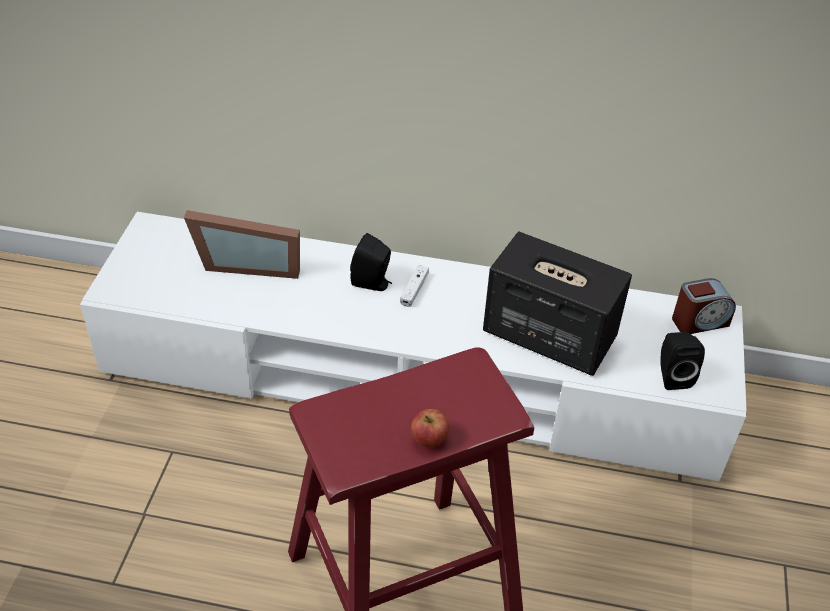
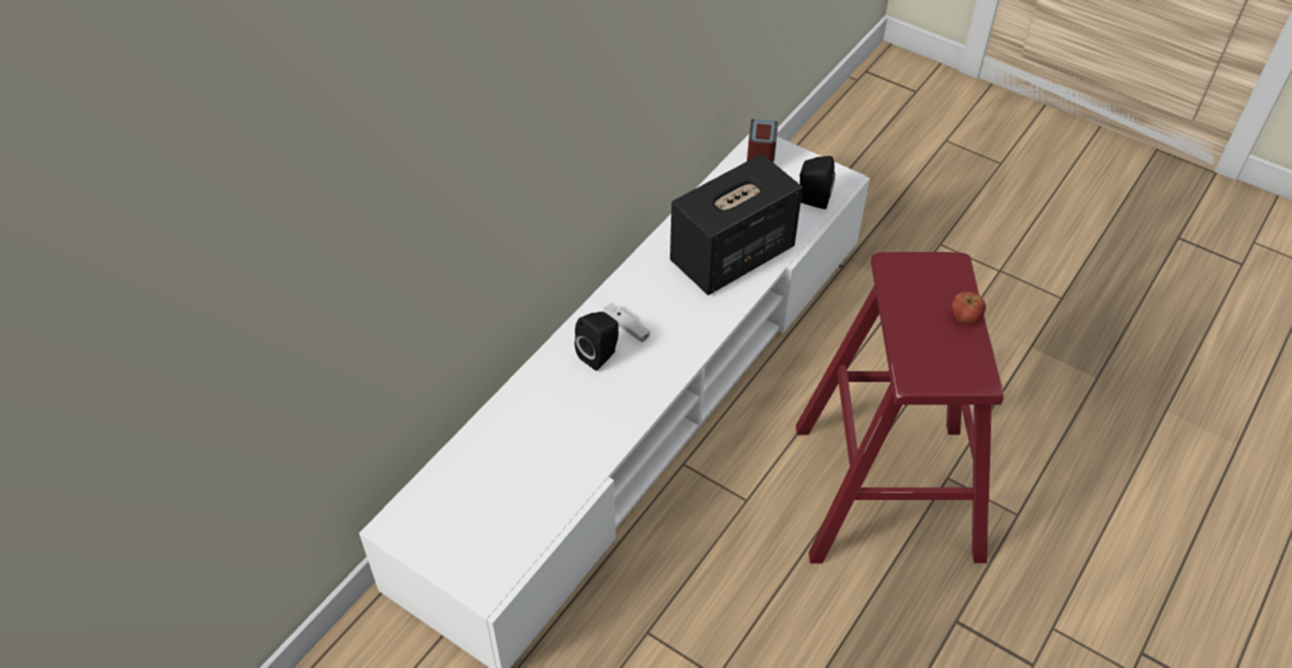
camera: 65 degrees left, 5 degrees up
(249, 263) = (514, 447): picture frame -> none

